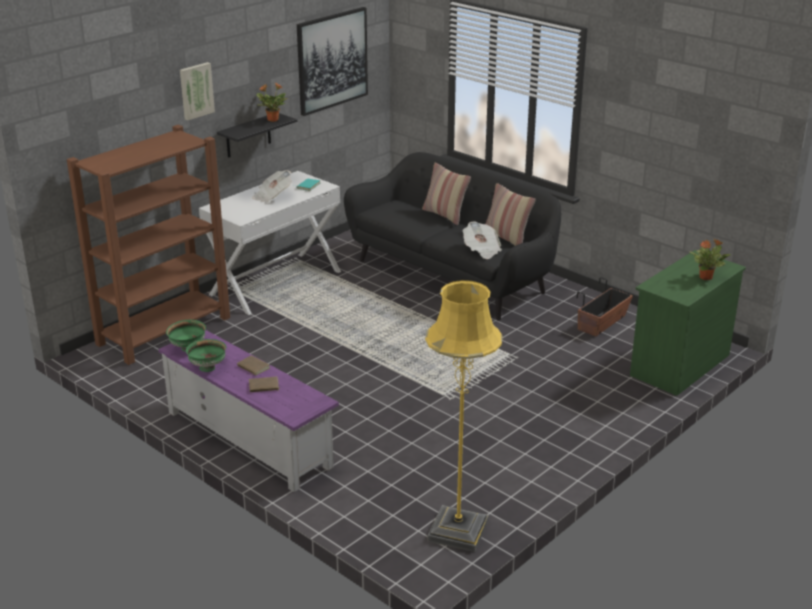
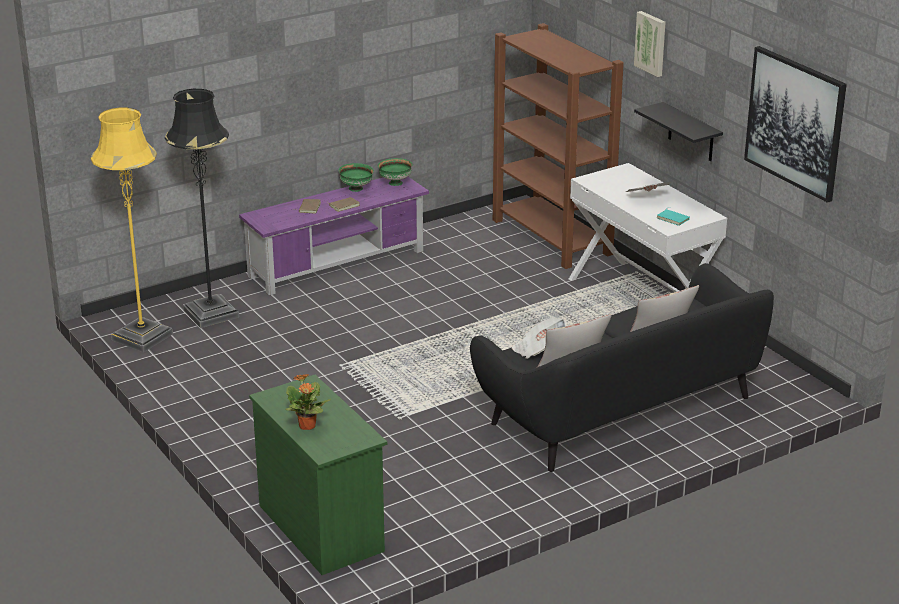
camera: 105 degrees right, 0 degrees up
(272, 120) = (693, 127): potted plant -> none
(388, 496) = (211, 313): none -> black floor lamp
(602, 323) = (450, 497): planter -> none

